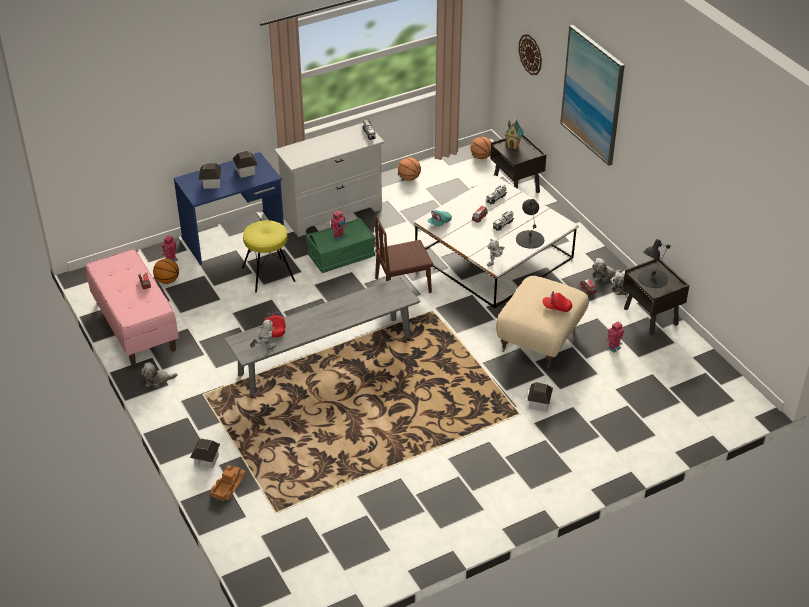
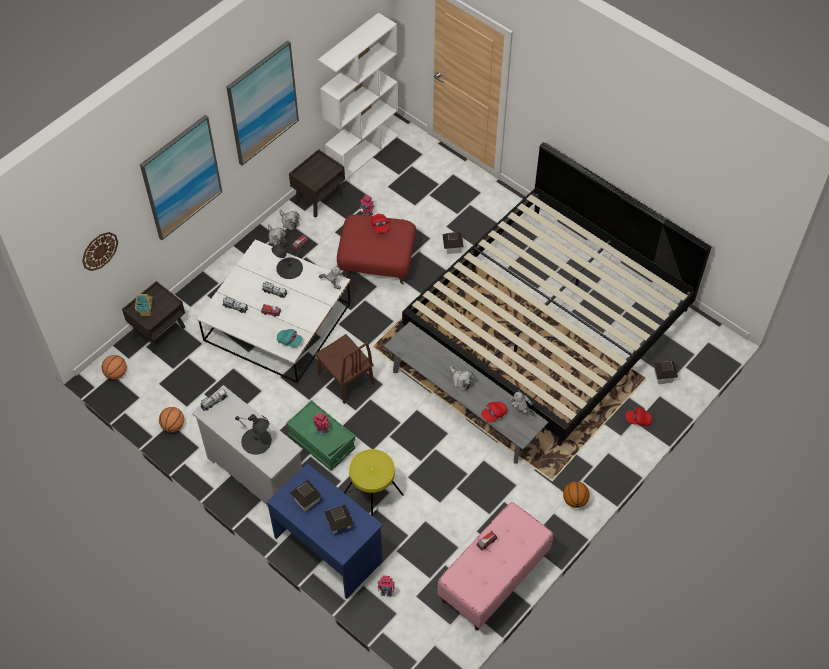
camera: 110 degrees left, 15 degrees up
(157, 380) = (552, 524): plush toy -> plush toy (461, 381)
(167, 280) = (417, 581): basketball -> basketball (574, 500)
(206, 460) = (620, 446): toy house -> toy house (663, 376)
(227, 486) = (638, 420): toy truck -> red cap
(397, 453) = (548, 321): none -> bed
(540, 339) = (377, 262): beige ottoman -> red ottoman
(652, 278) = (317, 174): black table lamp -> black table lamp (256, 441)
(667, 141) = (262, 103): none -> picture
(714, 366) = (363, 152): none -> white bookcase

